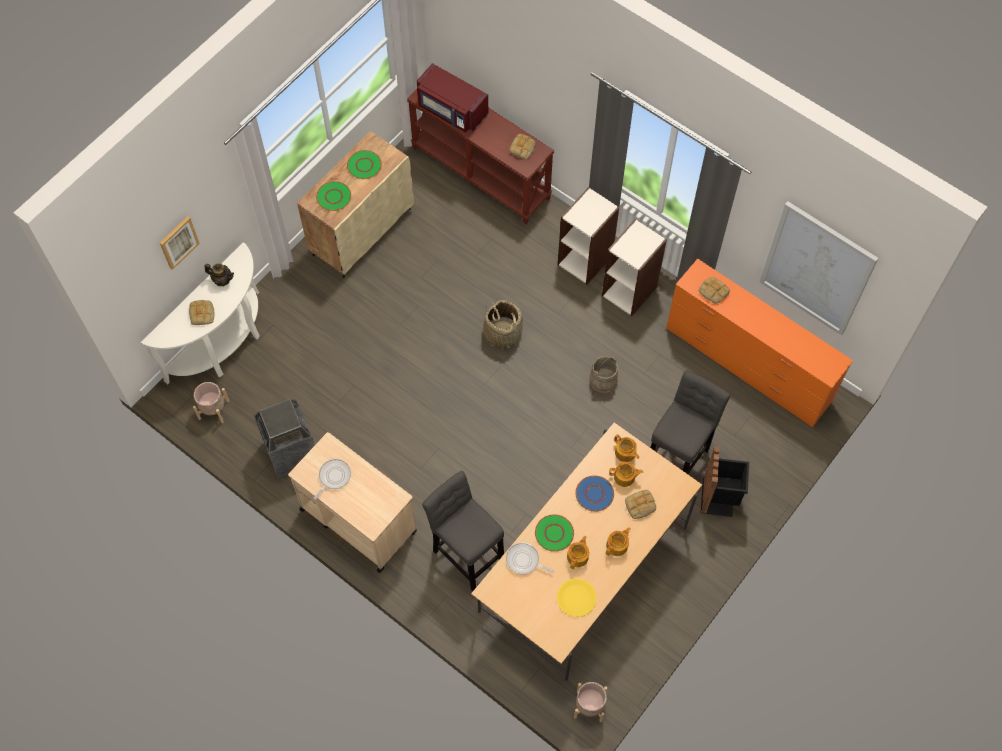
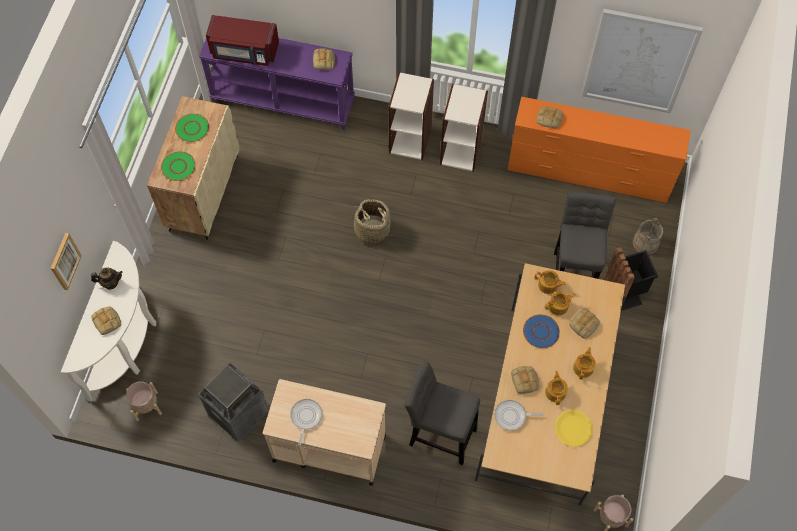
camera: 25 degrees left, 0 degrees up
(482, 172) = (284, 100): brown console table -> purple console table
(554, 533) = (525, 381): green plate -> bread
(603, 380) = (478, 235): beige bucket -> beige bucket (645, 243)

